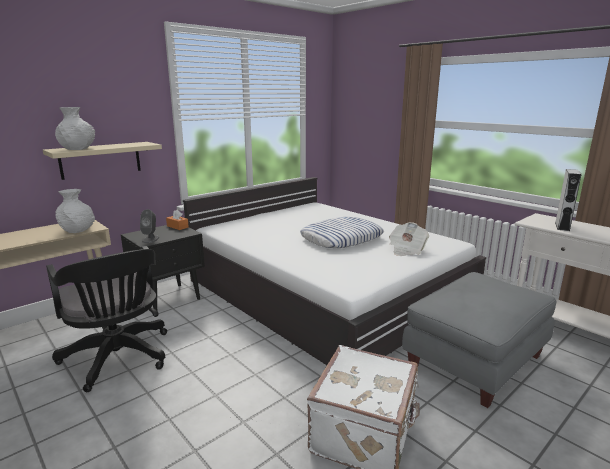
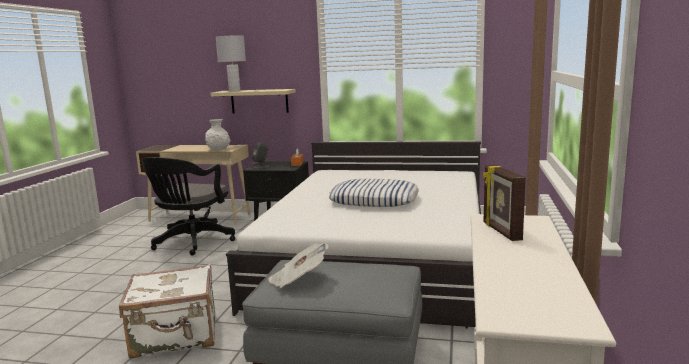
camera: 55 degrees right, 5 degrees down
(78, 149) = (234, 91): white vase -> grey table lamp
(406, 250) = (388, 222): newspaper -> newspaper (298, 280)
(562, 226) = (501, 231): grey speaker -> picture frame

